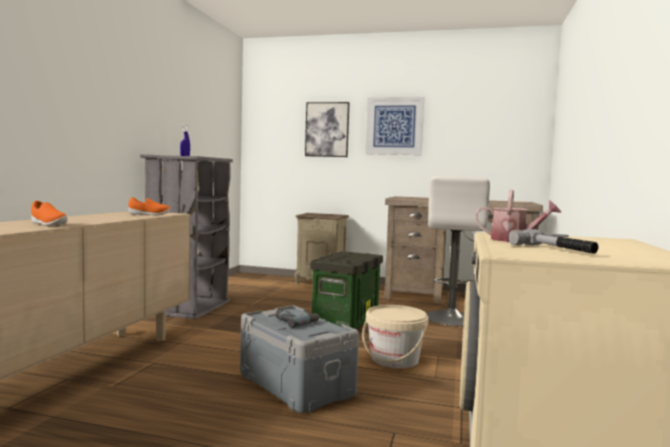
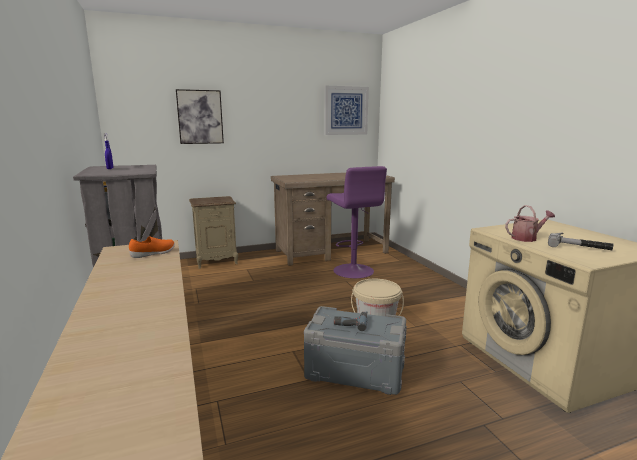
camera: 35 degrees left, 10 degrees up
(47, 224) = (145, 313): orange shoe -> none
(346, 321) = (295, 295): storage box -> none
(394, 126) = (264, 113): picture -> picture (346, 110)
(450, 318) = (353, 271): white stool -> purple stool

